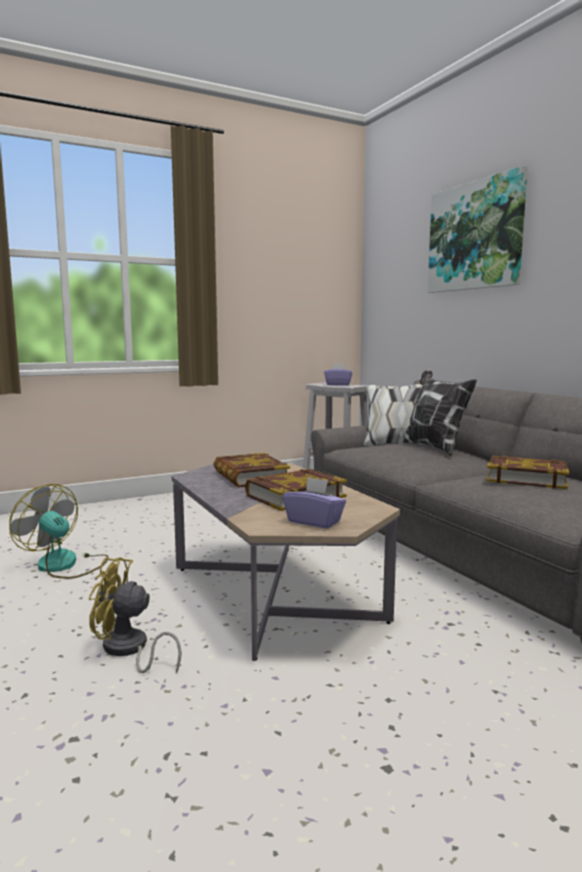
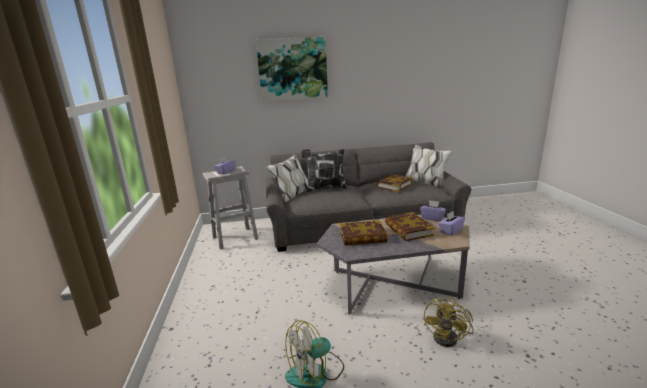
camera: 70 degrees left, 10 degrees up
(370, 508) = (432, 218): none -> purple tissue box

